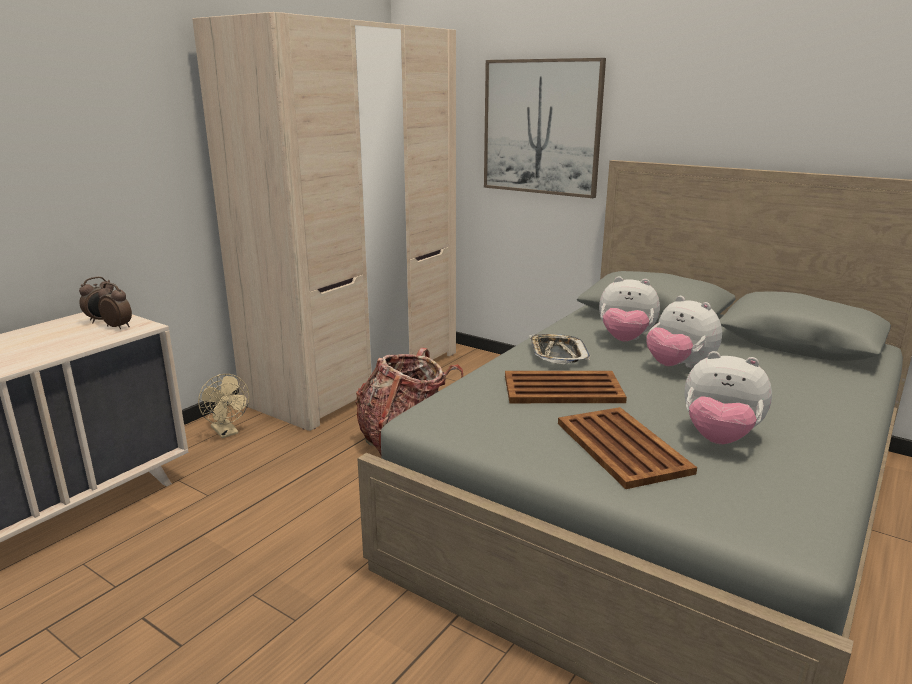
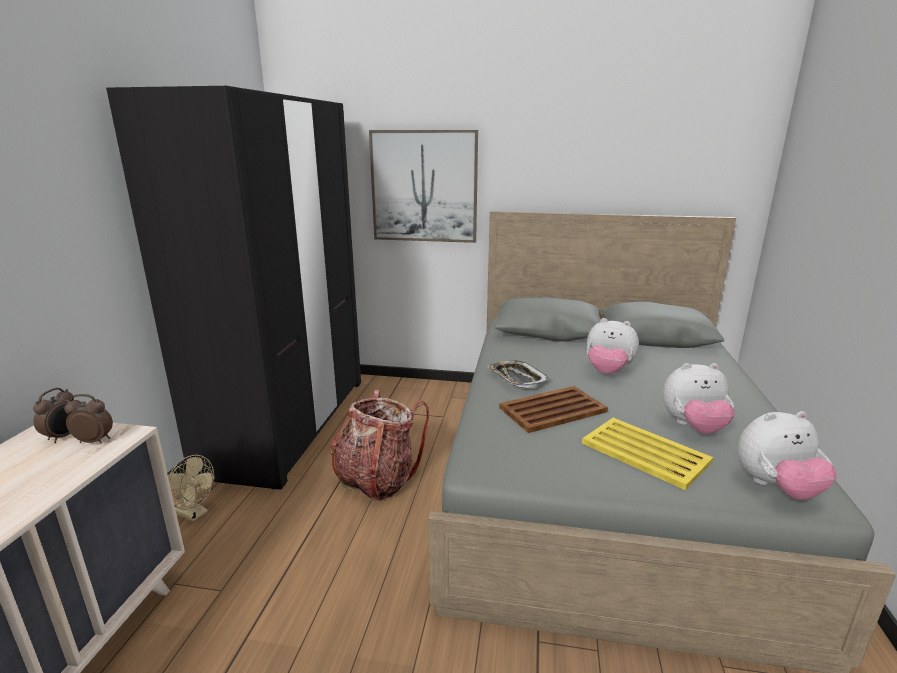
camera: 25 degrees left, 0 degrees up
(357, 377) = (289, 423): beige wardrobe -> black wardrobe
(621, 446) = (644, 452): brown tray -> yellow tray
(625, 340) = (550, 356): plush toy -> plush toy (776, 487)

